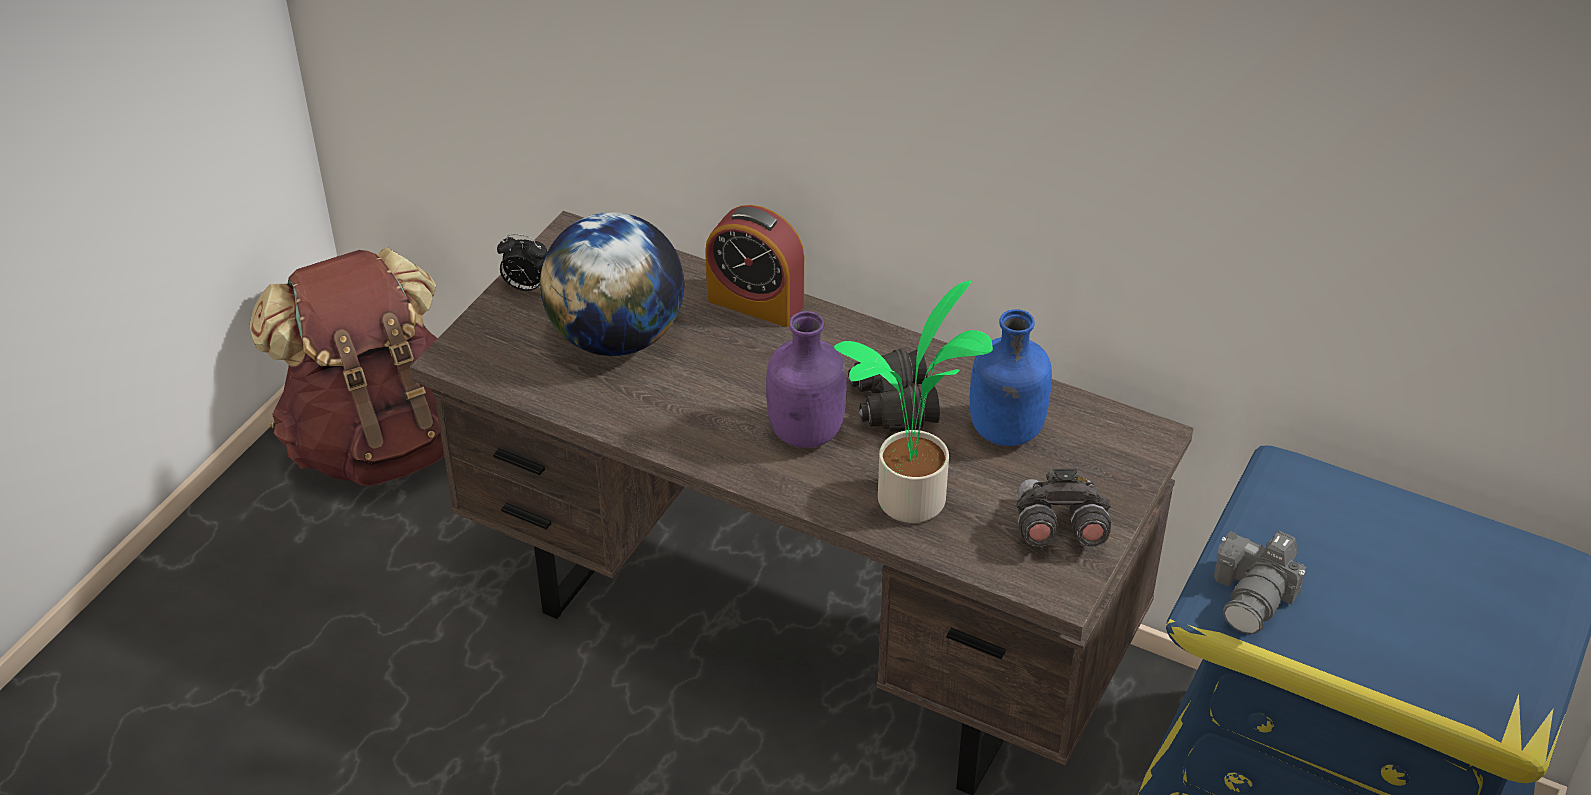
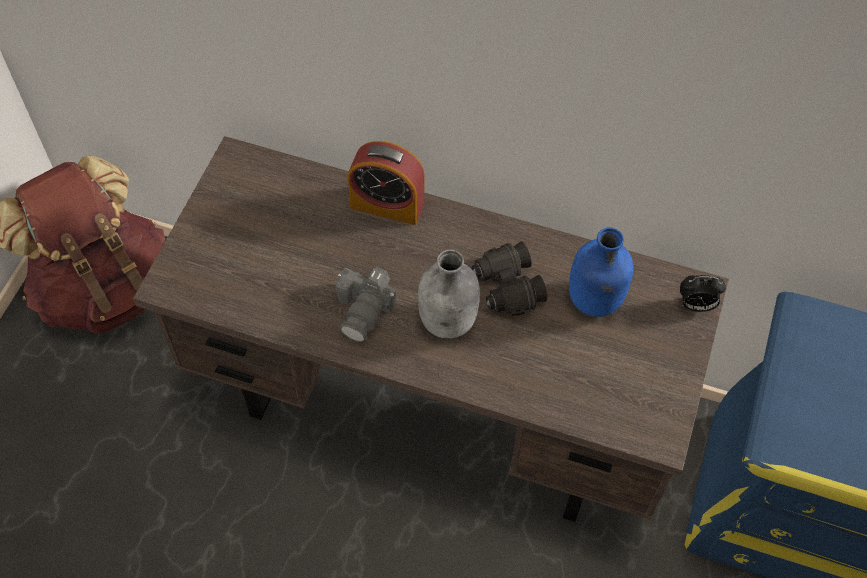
camera: 10 degrees left, 15 degrees up
(526, 287) = (209, 212): alarm clock -> alarm clock (695, 305)
(616, 337) = (288, 250): globe -> none
(807, 433) = (449, 321): purple bottle -> grey bottle
(911, 504) = (538, 377): potted plant -> none
(1058, 529) = (649, 384): grey binoculars -> none
(1254, 596) = (803, 430): camera -> camera (365, 310)

